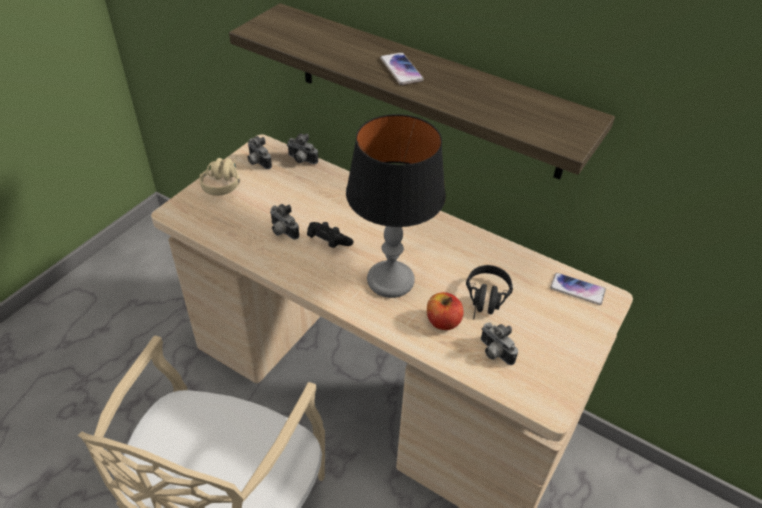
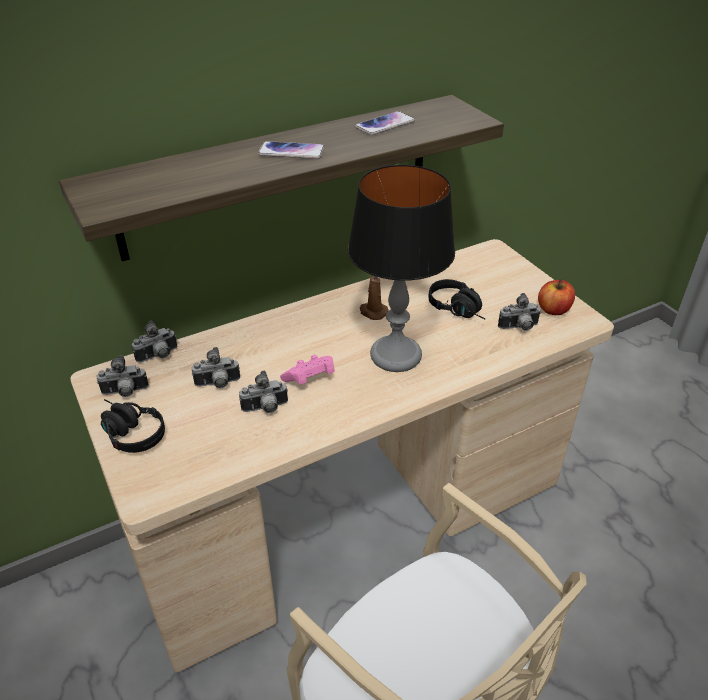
camera: 60 degrees left, 5 degrees down
(223, 180) = (128, 432): beige headphones -> black headphones
(292, 199) = (218, 384): none -> camera
(328, 242) = (310, 379): black game controller -> pink game controller
(436, 247) = (372, 312): none -> brown candle
(443, 321) = (467, 342): apple -> apple (553, 310)
(577, 289) = (475, 260): phone -> phone (385, 124)

